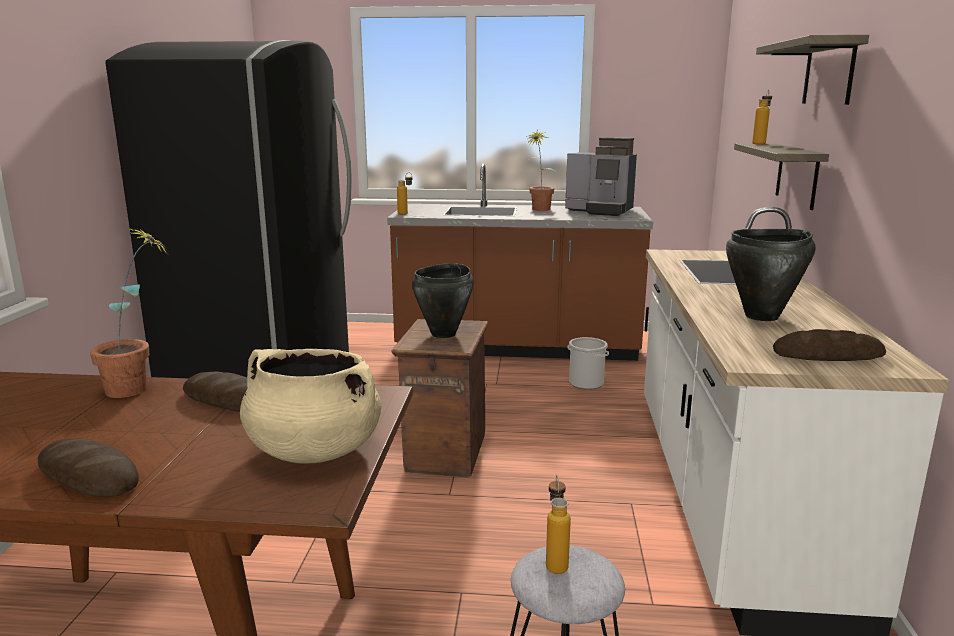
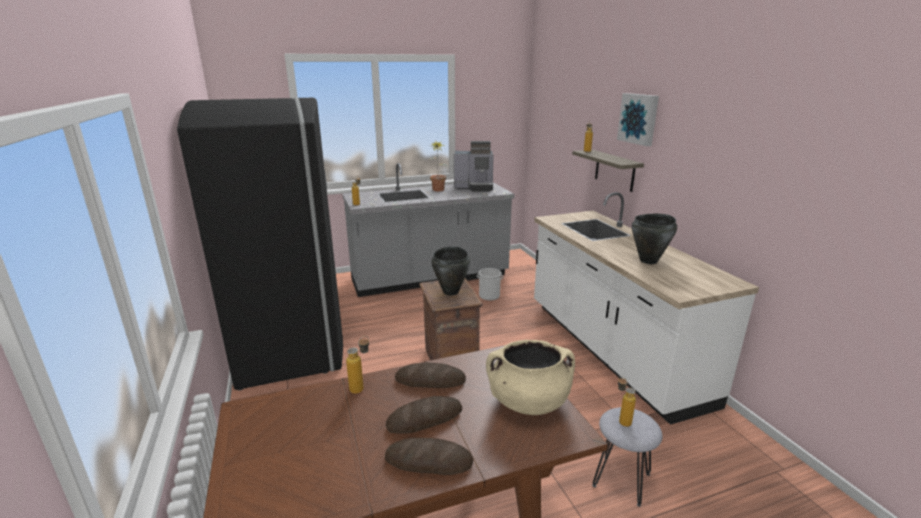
camera: 25 degrees left, 5 degrees up
(140, 388) = (361, 387): potted plant -> bottle
(517, 348) = (430, 279): brown counter -> grey counter
(827, 355) = (703, 282): bread -> bread (424, 419)
(828, 73) = (639, 119): shelf -> picture

